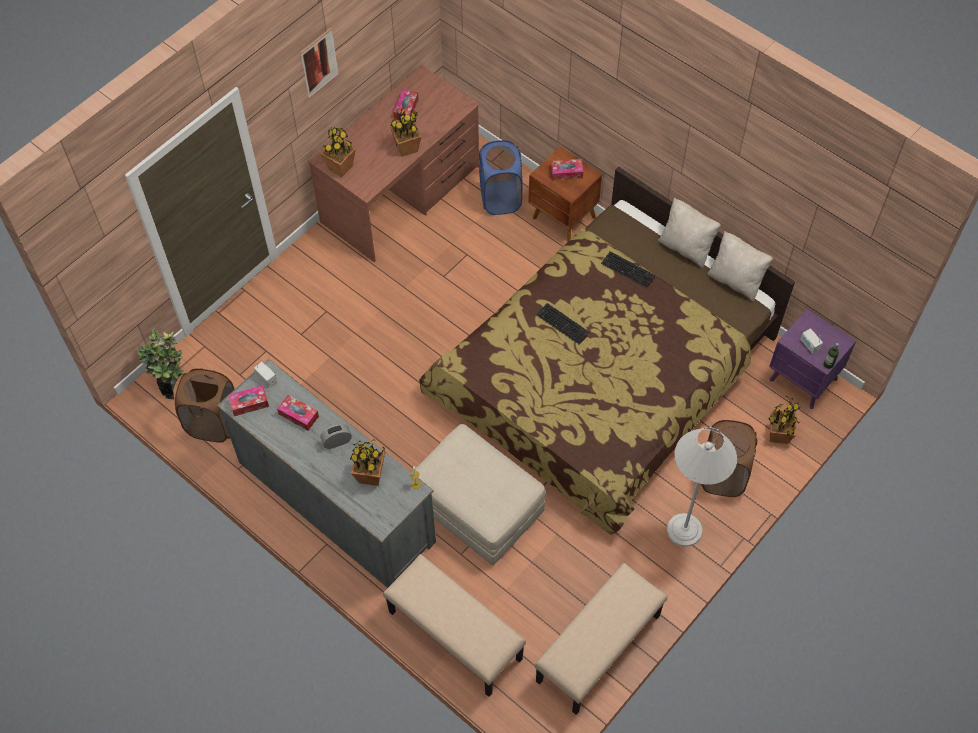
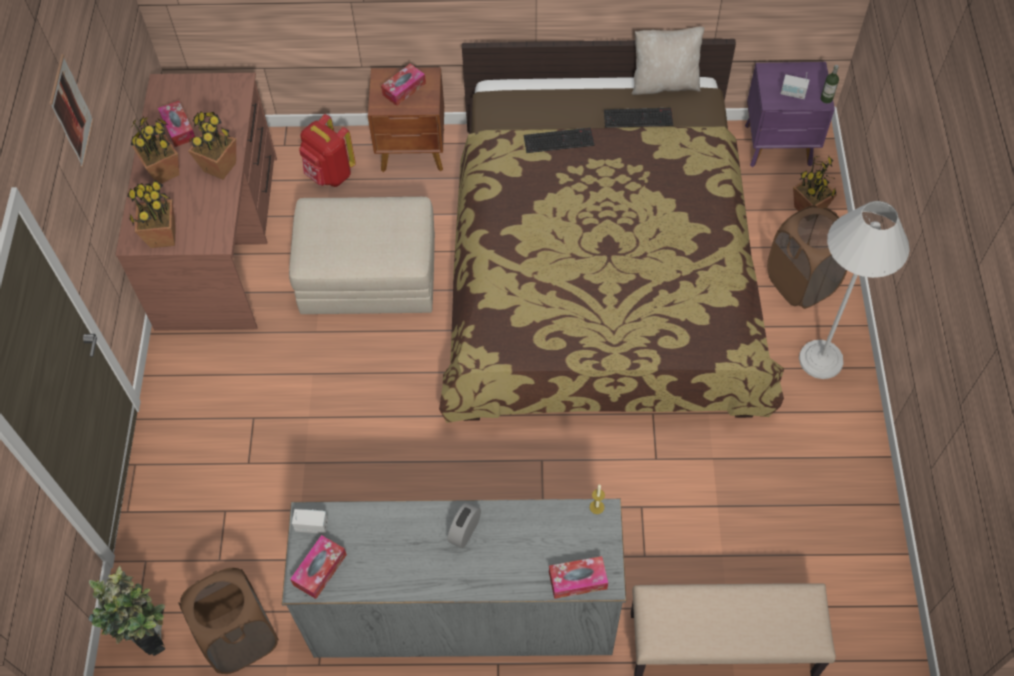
camera: 40 degrees left, 0 degrees up
(298, 415) = (391, 537): tissue box -> tissue box (577, 580)
(370, 475) = (539, 537): potted plant -> potted plant (163, 172)
(478, 507) = (613, 494): beige ottoman -> beige ottoman (369, 275)
(500, 198) = (330, 174): blue laundry basket -> red backpack
(564, 324) = (551, 236): keyboard -> keyboard (639, 117)
(598, 649) = (865, 538): beige bench -> none
(686, 248) = (588, 84): beige pillow -> none

